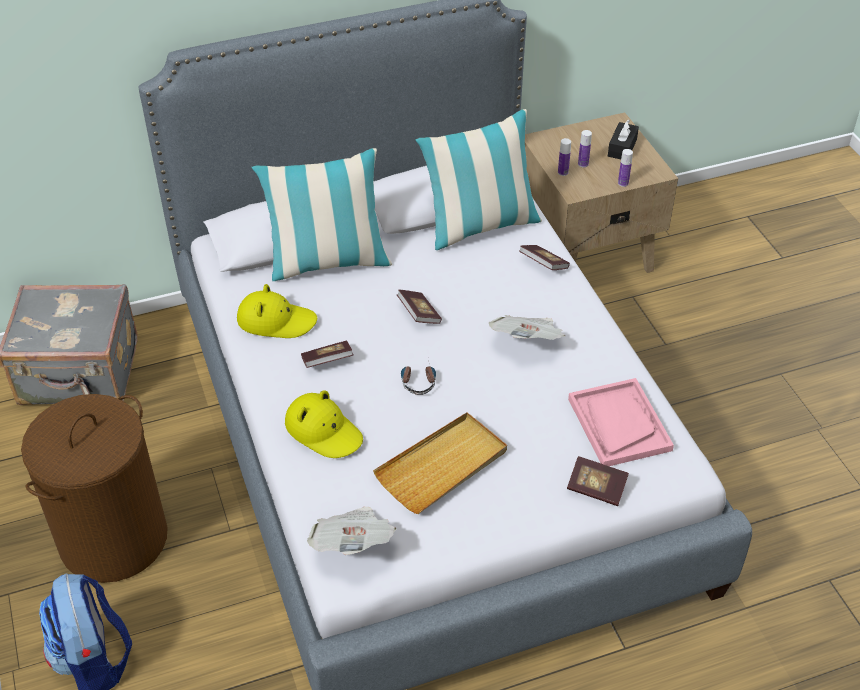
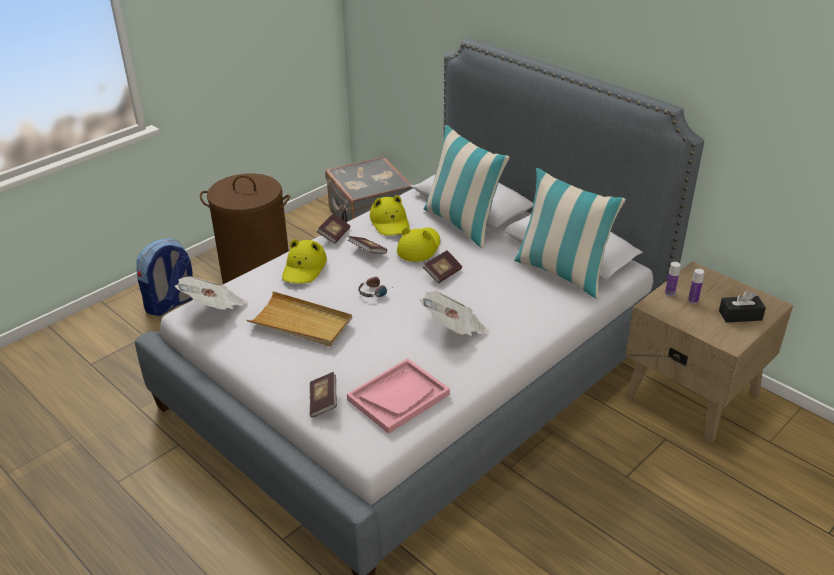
camera: 65 degrees right, 10 degrees down
(352, 314) = (419, 247): none -> yellow hat
(543, 265) = (547, 313): book -> book (334, 235)
(623, 183) = (692, 328): bottle -> none

